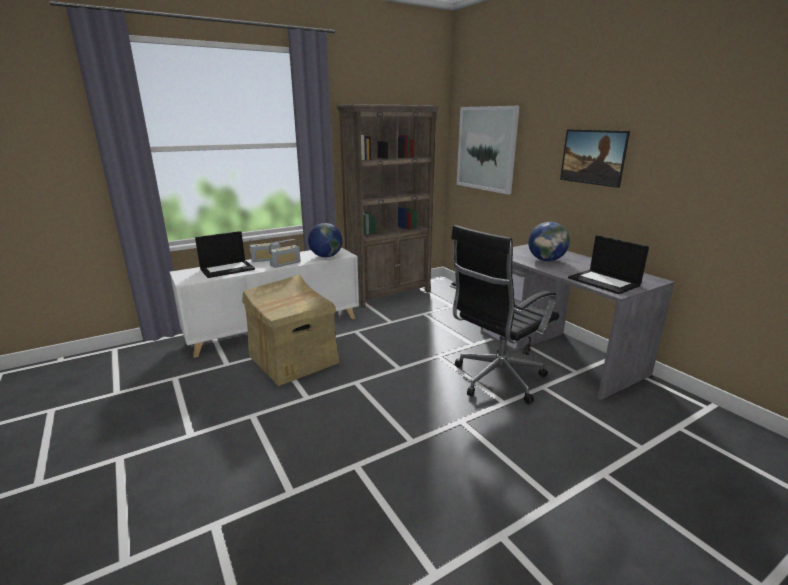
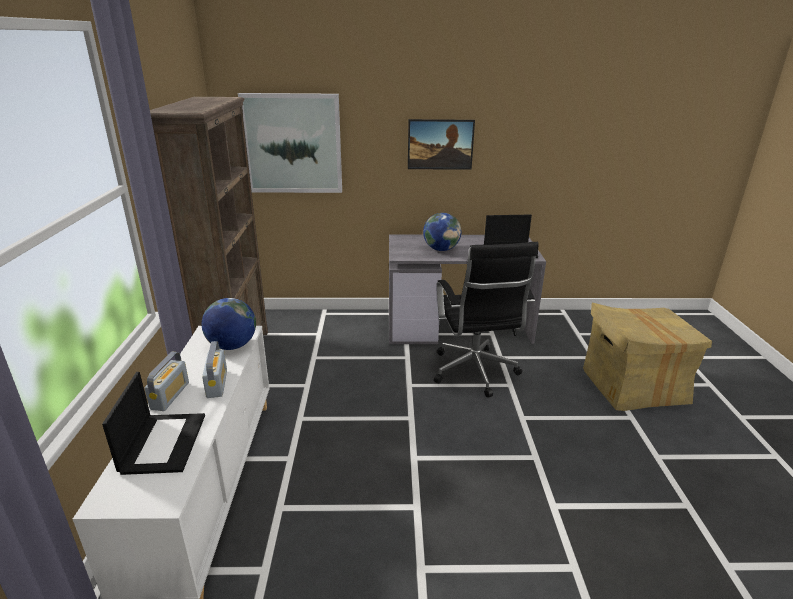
camera: 60 degrees left, 5 degrees up
(293, 359) = (317, 494): cardboard box -> cardboard box (633, 386)

